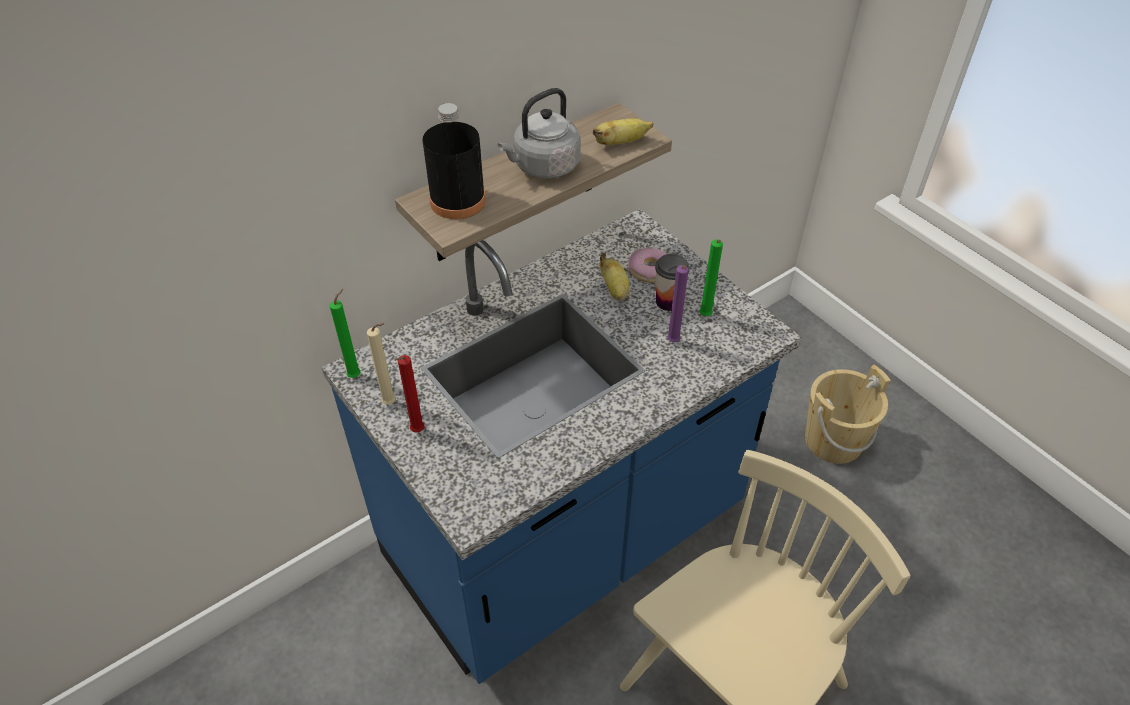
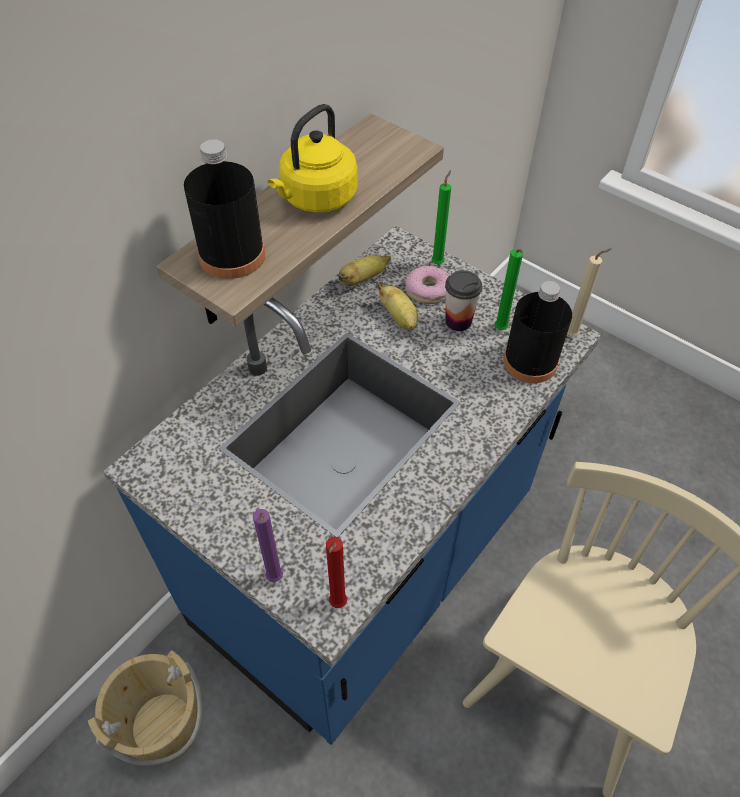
camera: 15 degrees left, 5 degrees up
(356, 375) = (147, 472): green candle -> green candle (438, 262)
(391, 403) = (197, 498): beige candle -> beige candle (573, 335)
(416, 432) = (236, 527): red candle -> red candle (337, 605)
(543, 167) = (316, 199): grey kettle -> yellow kettle
(621, 142) = (390, 158): banana -> banana (362, 279)
(673, 343) = (478, 365): purple candle -> purple candle (275, 579)
(722, 348) = (530, 362): none -> black bottle
(833, 440) = (587, 412): beige bucket -> beige bucket (164, 726)

